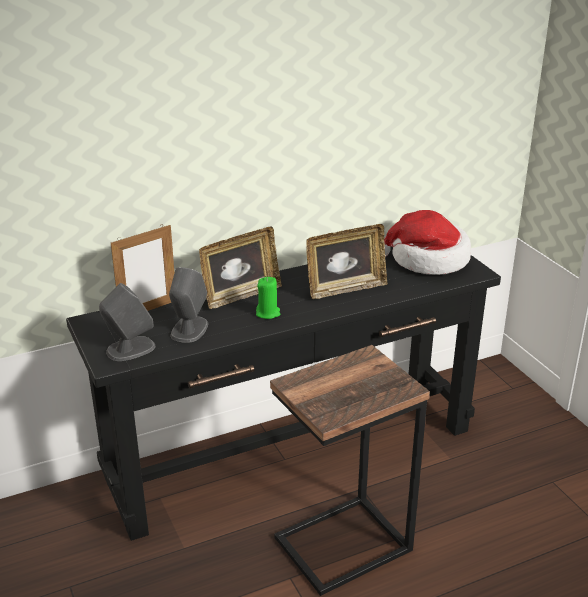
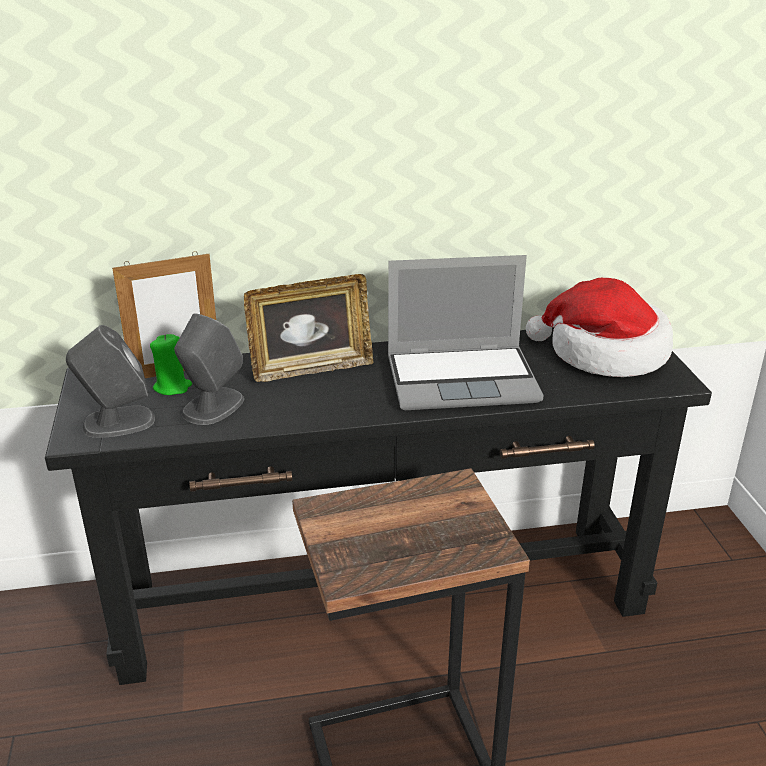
camera: 15 degrees right, 0 degrees up
(268, 313) = (334, 399): green candle -> green candle (172, 387)
(345, 288) = (463, 379): picture frame -> laptop

